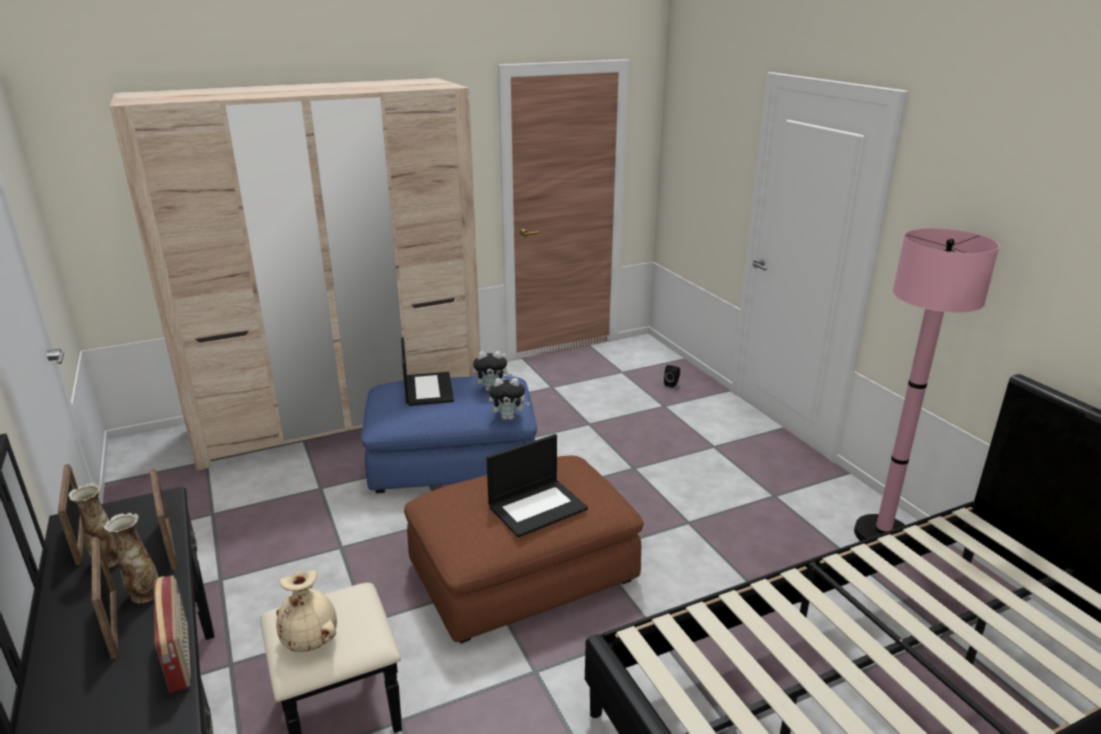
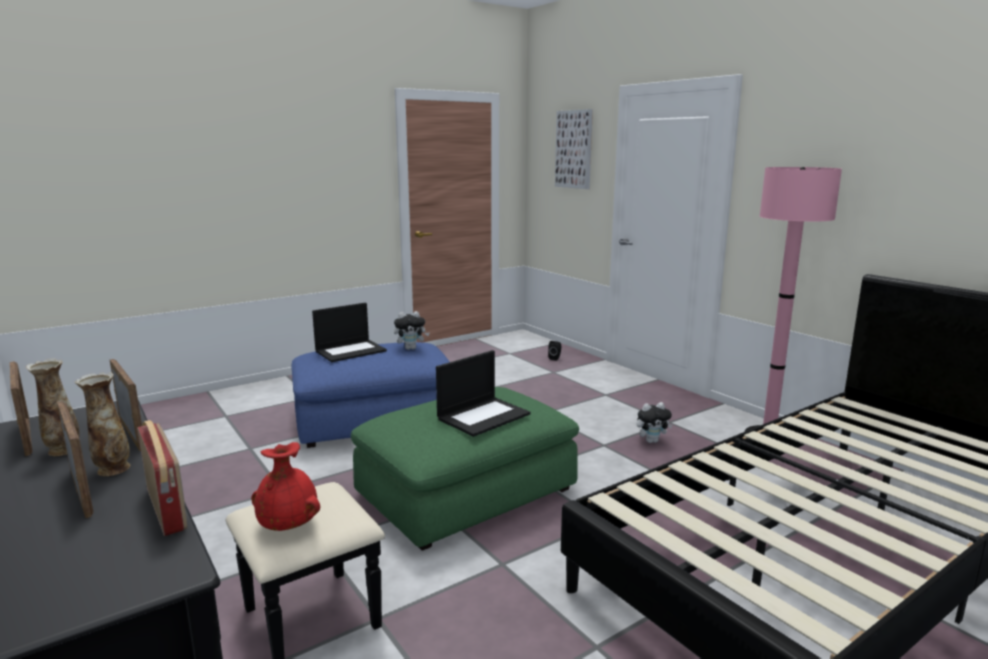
camera: 10 degrees left, 10 degrees down
(311, 640) = (289, 525): beige vase -> red vase
(341, 417) = (259, 397): beige wardrobe -> none
(427, 389) = (351, 351): laptop -> laptop turned 75 degrees clockwise
(508, 417) = (432, 366): plush toy -> plush toy (652, 441)
(523, 572) = (466, 492): brown ottoman -> green ottoman
(712, 139) = (574, 149): none -> picture

